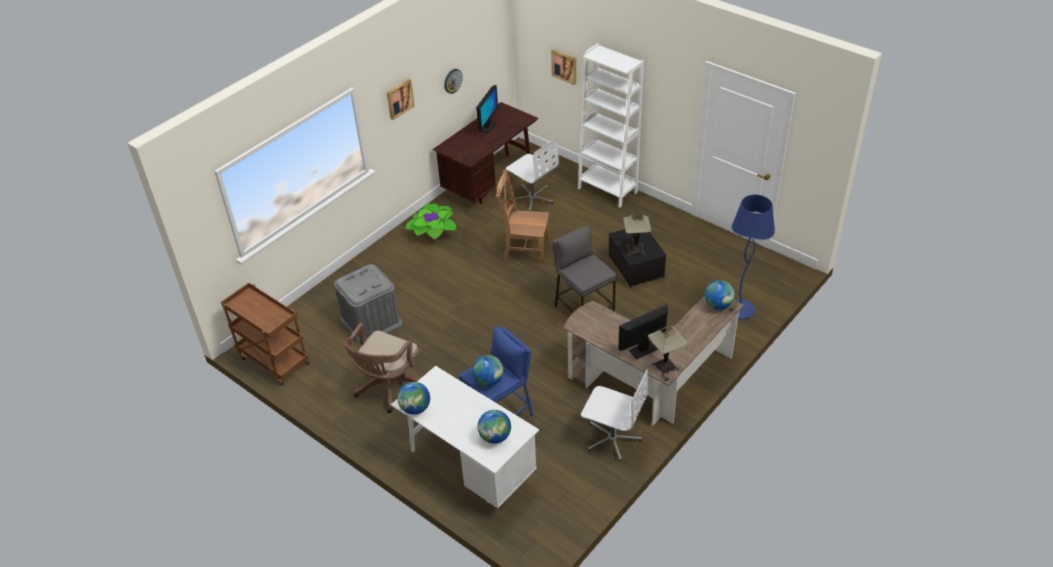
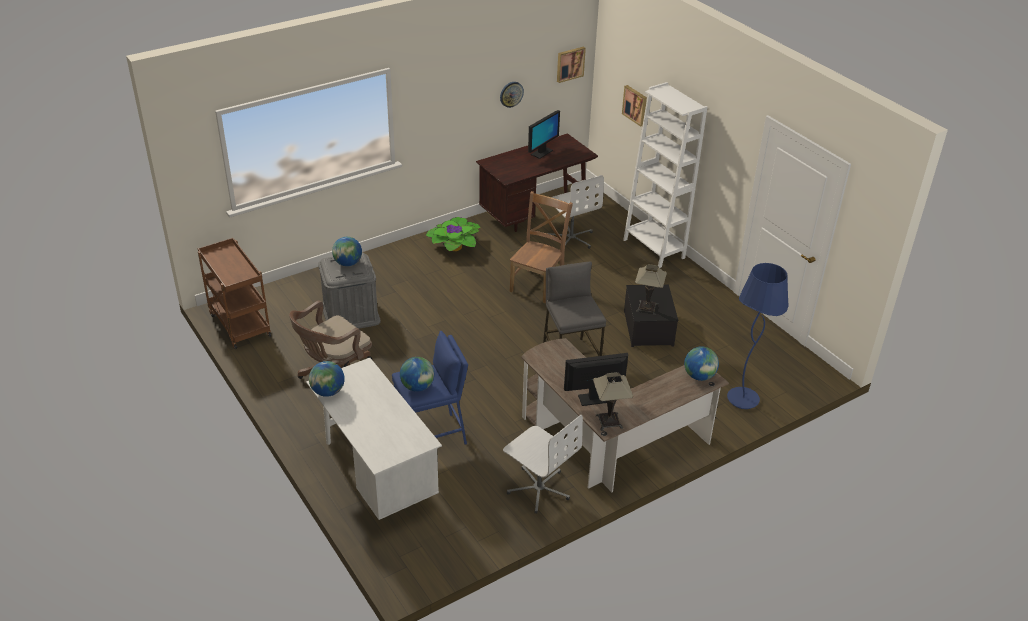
camera: 15 degrees right, 5 degrees down
(399, 98) = (443, 95): picture -> picture (570, 64)
(495, 437) = (392, 440): globe -> globe (348, 263)
(524, 250) = (538, 284): brown chair -> brown chair turned 90 degrees clockwise

